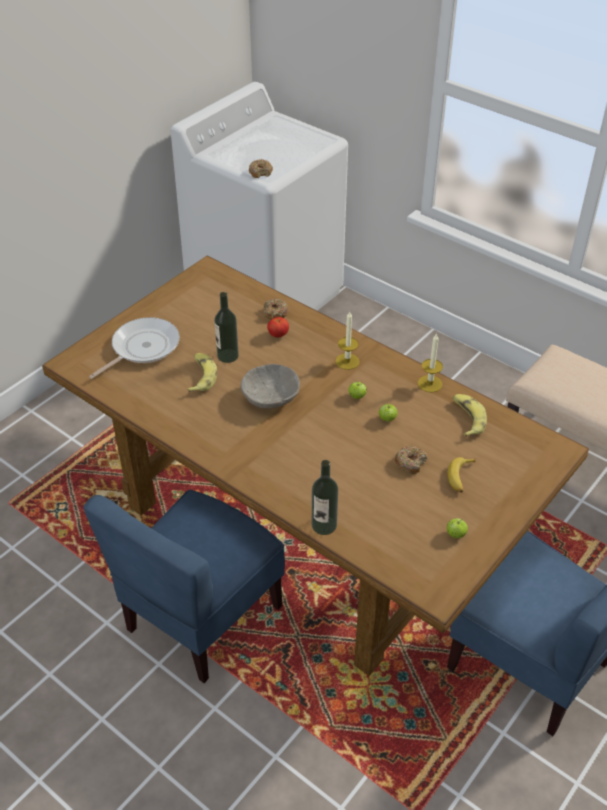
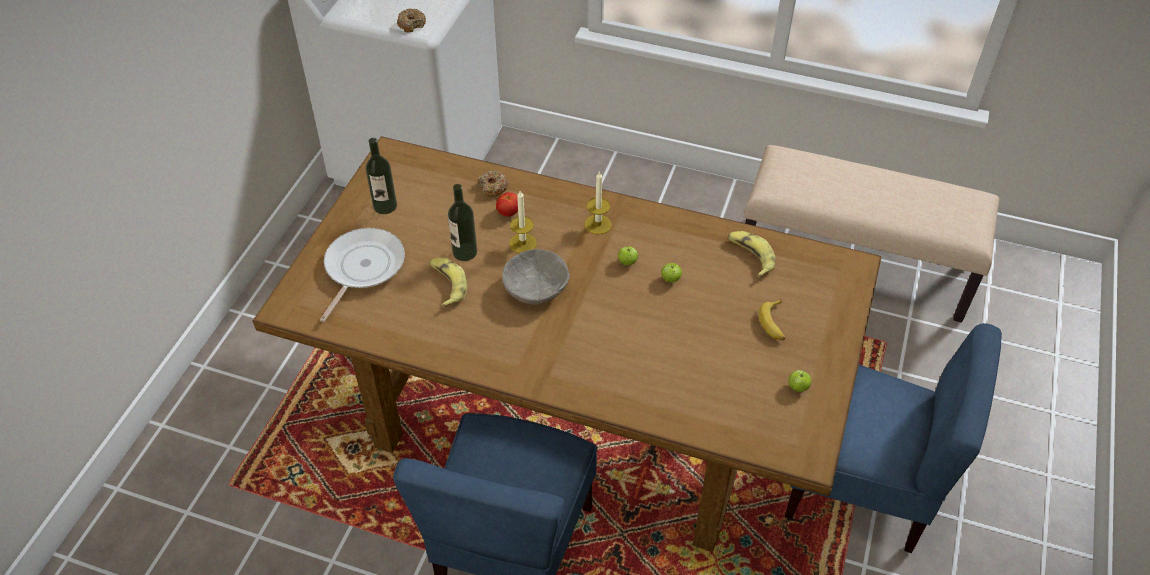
camera: 20 degrees left, 5 degrees up
(324, 525) = (662, 418): bottle -> bottle (385, 206)
(410, 463) = (717, 322): donut -> none
(430, 384) = (695, 227): candle -> candle (523, 243)

